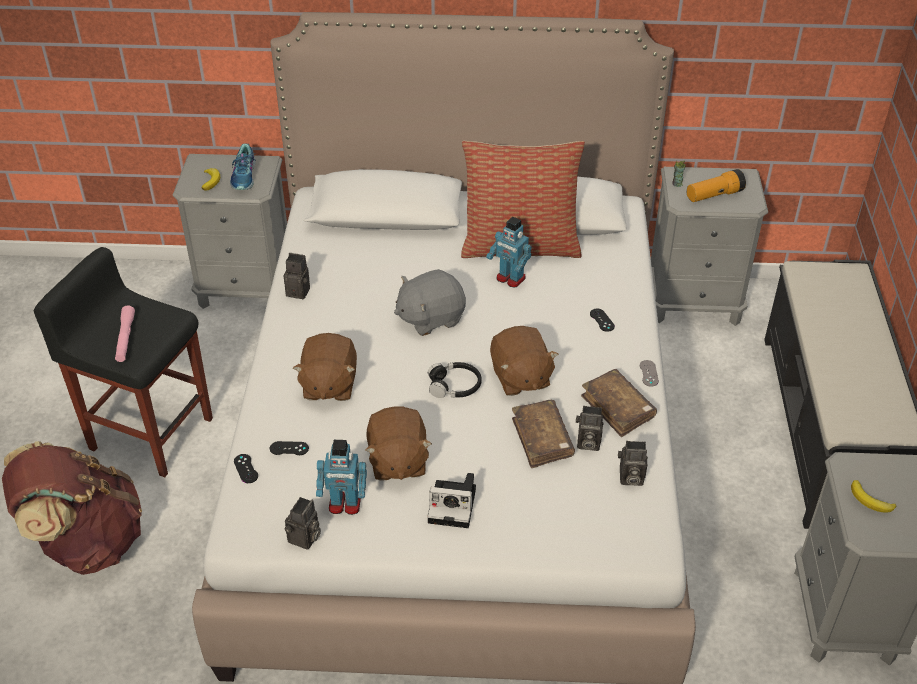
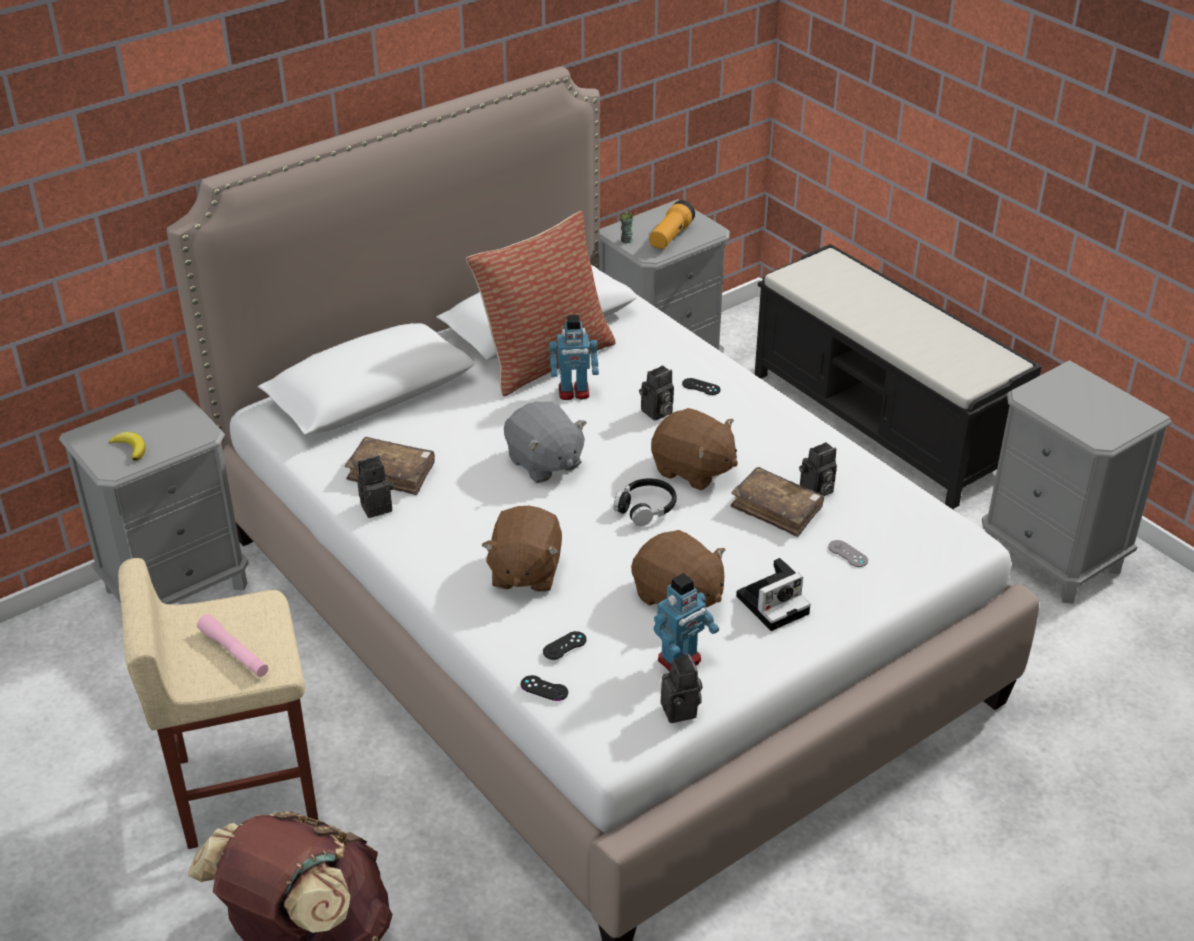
camera: 40 degrees left, 5 degrees down
(150, 433) = (243, 789): black stool -> beige stool
(245, 176) = (167, 426): shoe -> none
(328, 385) = (524, 572): brown plush toy -> brown plush toy turned 45 degrees clockwise
(430, 318) = (544, 463): grey plush toy -> grey plush toy turned 60 degrees counterclockwise
(617, 408) = (805, 450): brown book -> brown book (391, 473)
(629, 478) = (883, 499): camera -> camera (656, 413)
(648, 373) = (794, 410): grey game controller -> grey game controller (848, 554)
(870, 501) = (1075, 412): banana -> none

